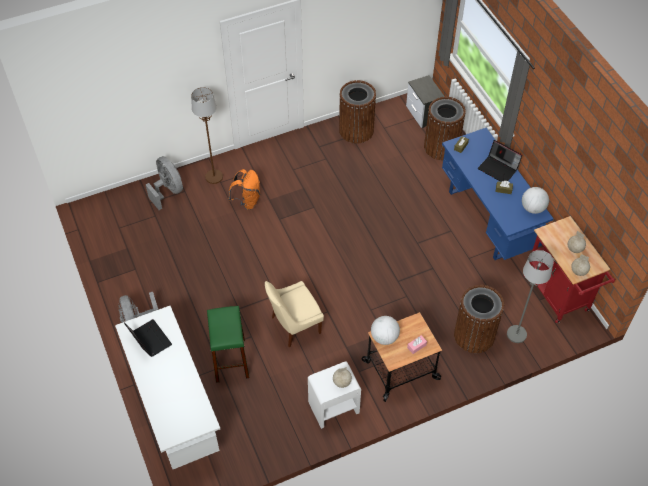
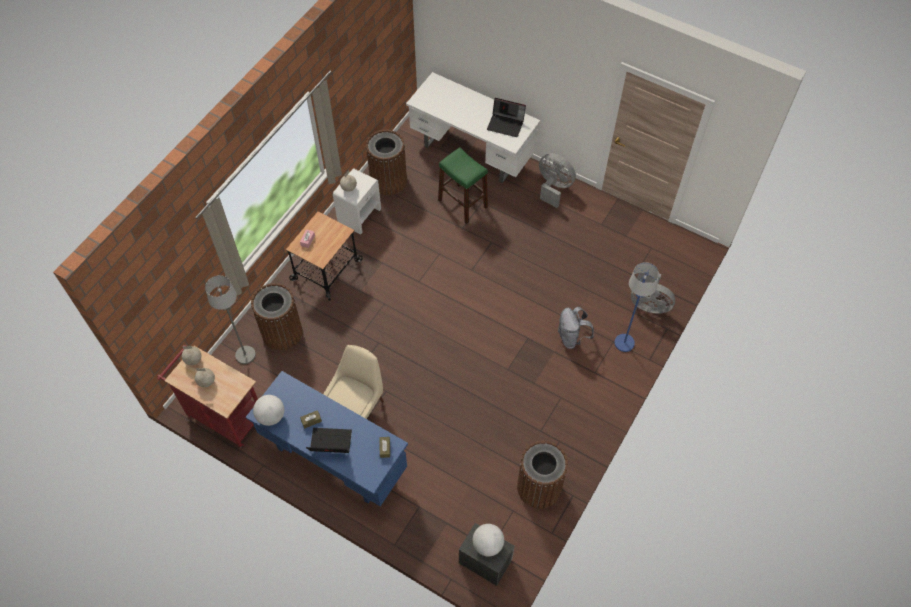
camera: 145 degrees right, 5 degrees up
(214, 177) = (624, 343): brown floor lamp -> blue floor lamp
(247, 201) = (571, 337): orange backpack -> grey backpack
(294, 326) = (436, 255): beige chair -> beige chair (358, 406)
(384, 337) = (338, 233): globe -> globe (487, 544)
(441, 147) = (435, 524): brown trash can -> brown trash can (388, 180)

